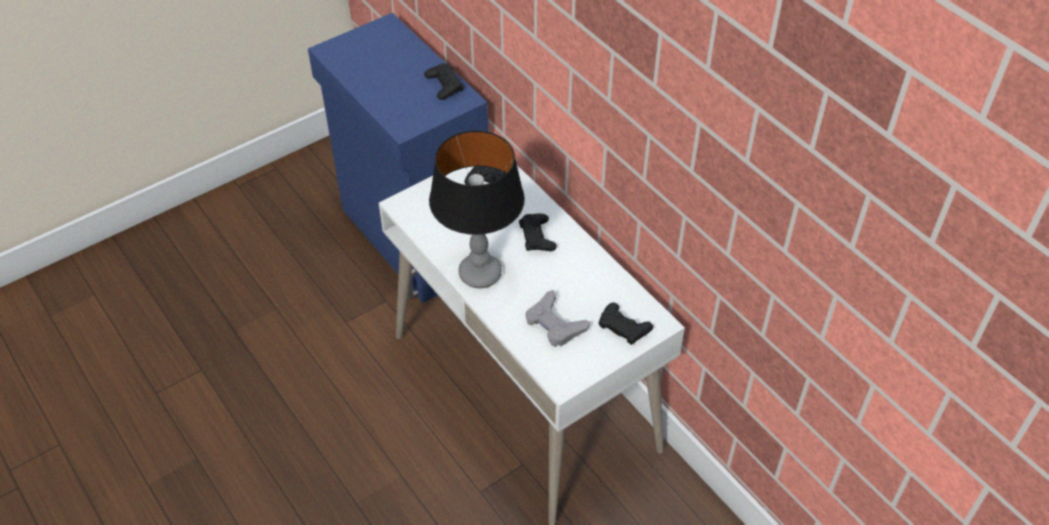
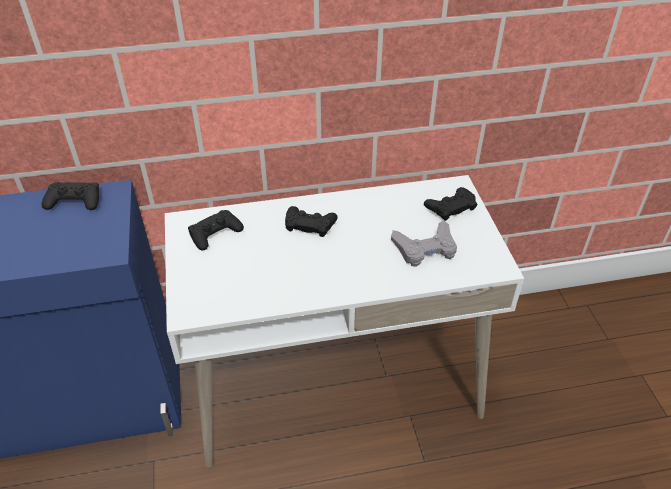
camera: 65 degrees left, 5 degrees down
(480, 274) = (331, 280): table lamp -> none

